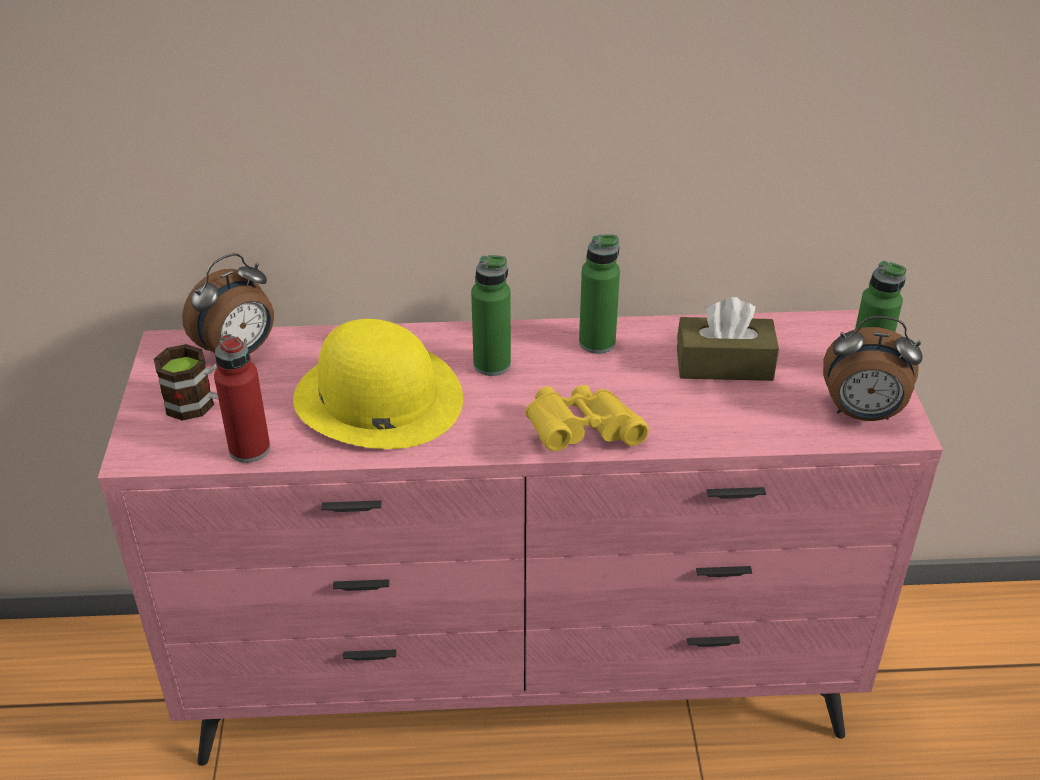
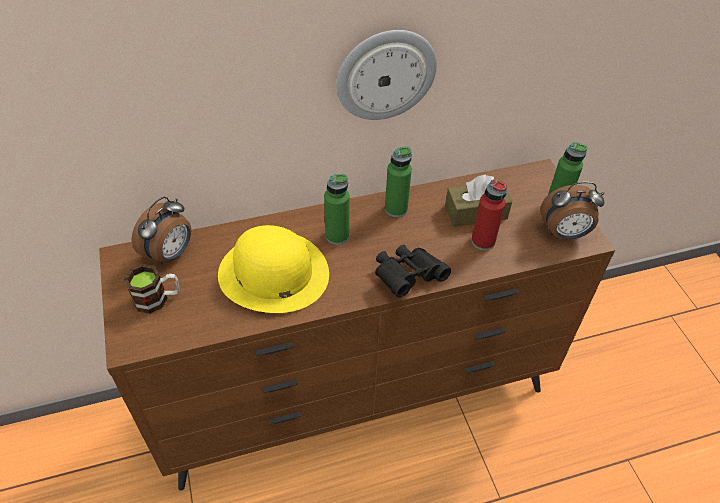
camera: 15 degrees left, 10 degrees up
(249, 449) = (203, 327): red bottle -> red bottle (483, 241)
(523, 683) = (357, 395): pink dresser -> brown dresser
(581, 434) = (407, 277): yellow binoculars -> black binoculars
(591, 119) = (385, 74): none -> wall clock

